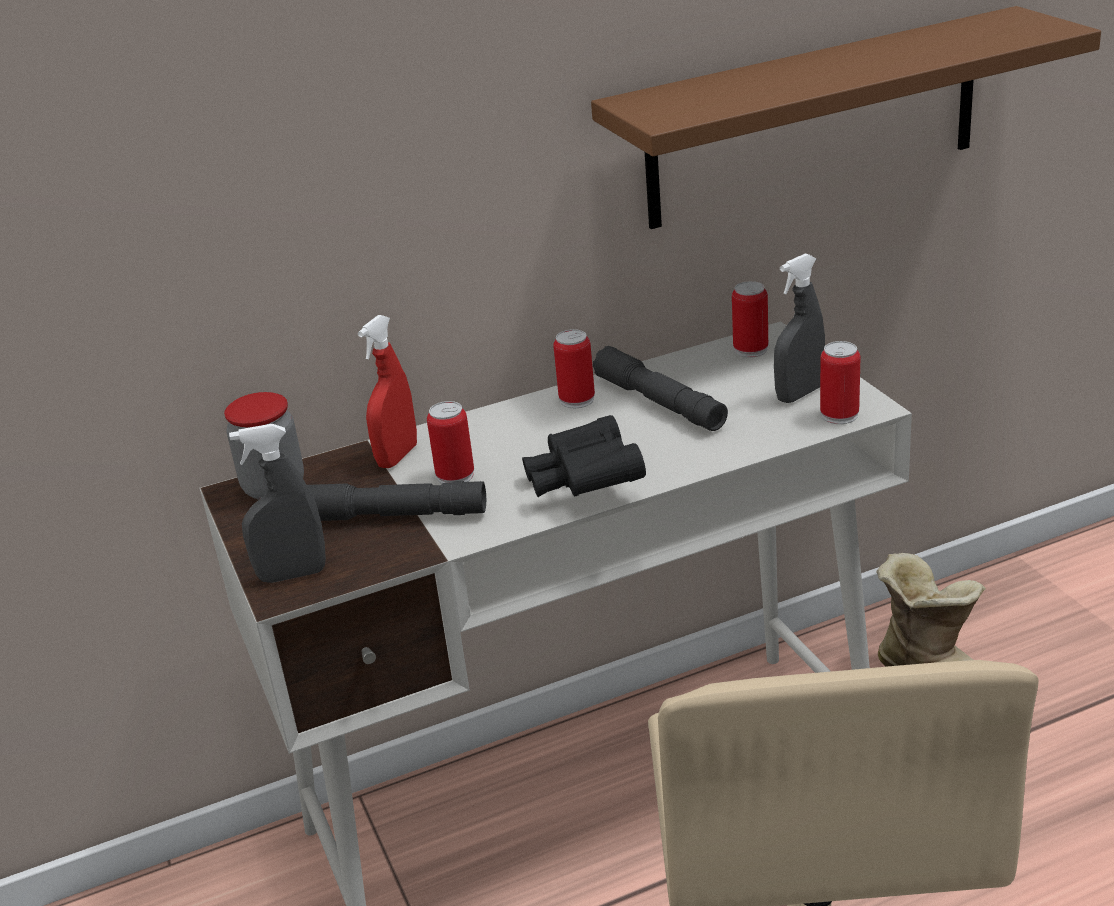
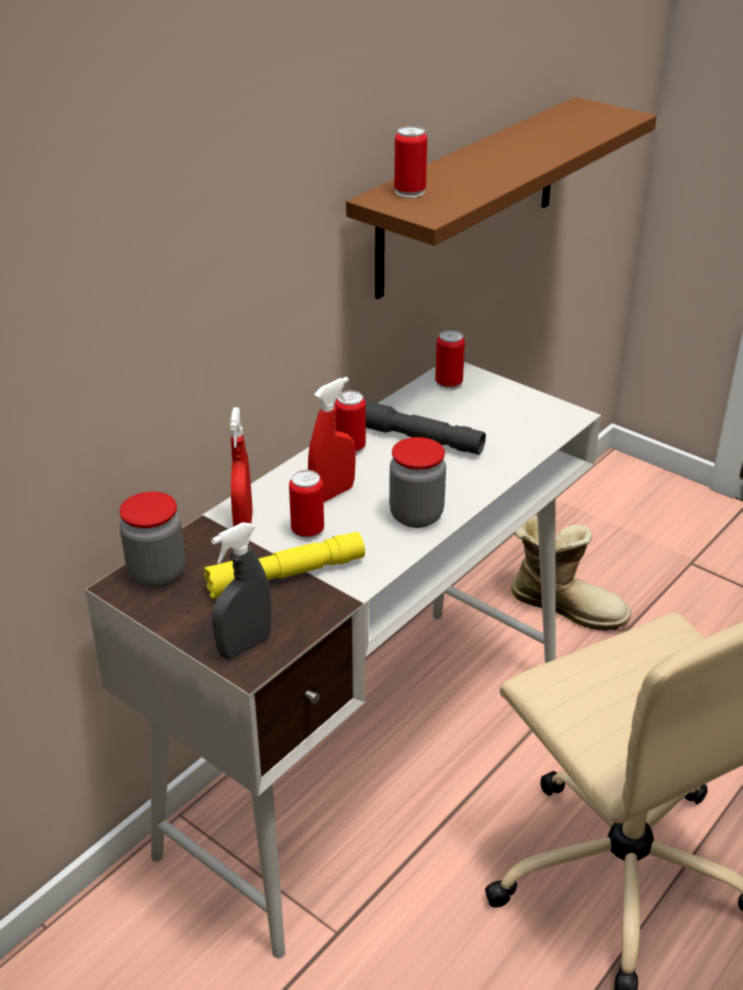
camera: 30 degrees left, 5 degrees up
(394, 516) = (286, 575): grey flashlight -> yellow flashlight
(515, 443) = (332, 493): none -> red spray bottle
(584, 483) = (416, 515): black binoculars -> jar
(799, 394) = (513, 413): grey spray bottle -> none
(839, 415) = (554, 425): can -> can (409, 192)

